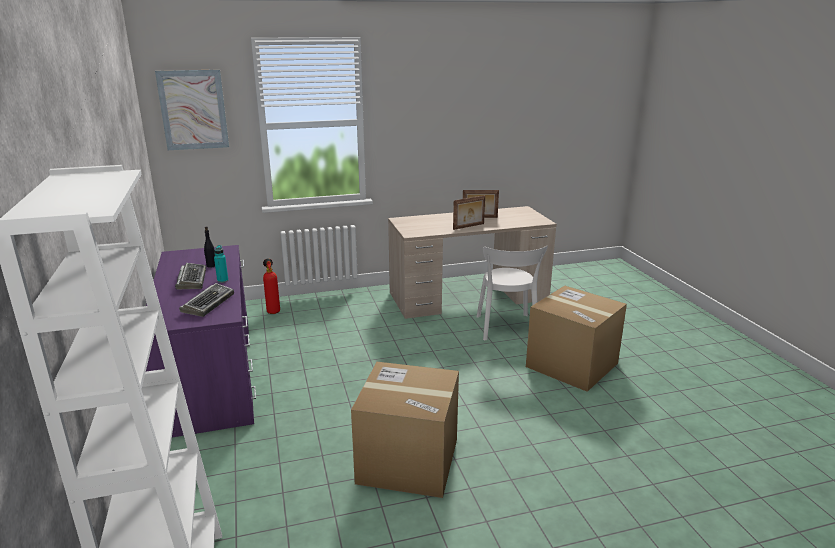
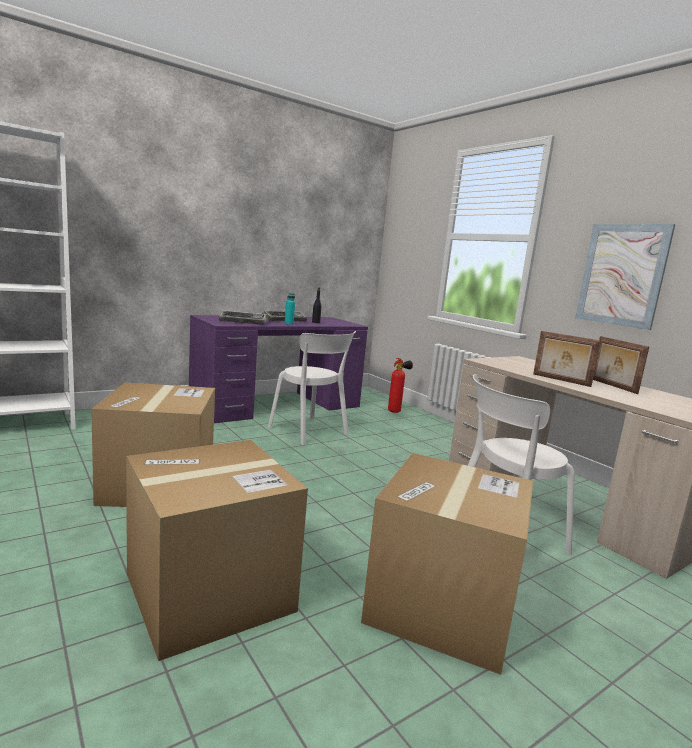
camera: 70 degrees right, 10 degrees down
(193, 110) = (410, 218): picture -> picture (622, 275)
(307, 366) = (310, 431): none -> white chair
(562, 439) = (209, 592): none -> cardboard box

